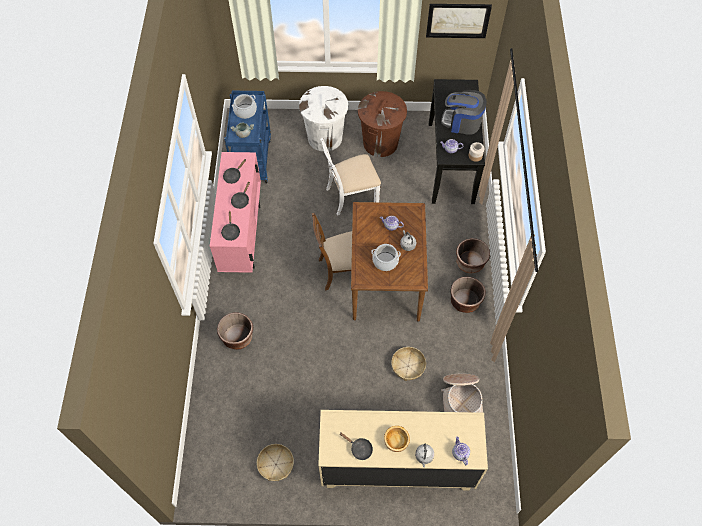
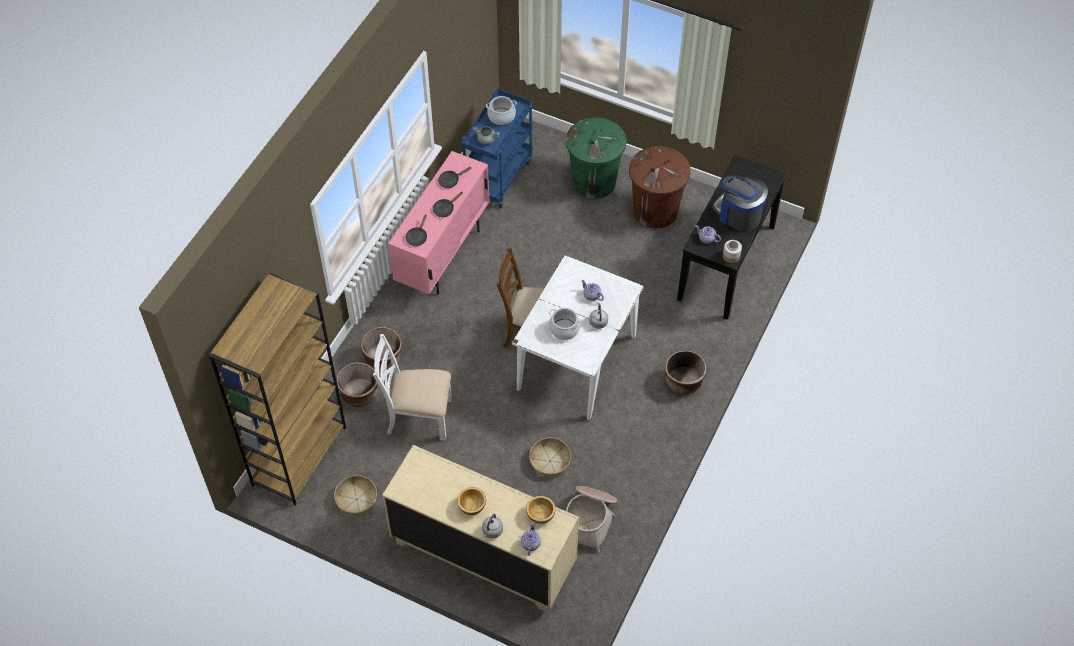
camera: 25 degrees right, 5 degrees down
(210, 448) = (299, 455): none -> brown bookcase
(325, 137) = (594, 181): white trash can -> green trash can
(351, 196) = (588, 257): white chair -> white chair (418, 416)
(359, 448) = (431, 496): black frying pan -> none
(386, 280) = (576, 363): brown dining table -> white dining table
(454, 423) = (541, 514): none -> bowl
(458, 20) = (772, 94): picture -> none
(465, 301) = (653, 420): brown planter -> brown planter (359, 394)

